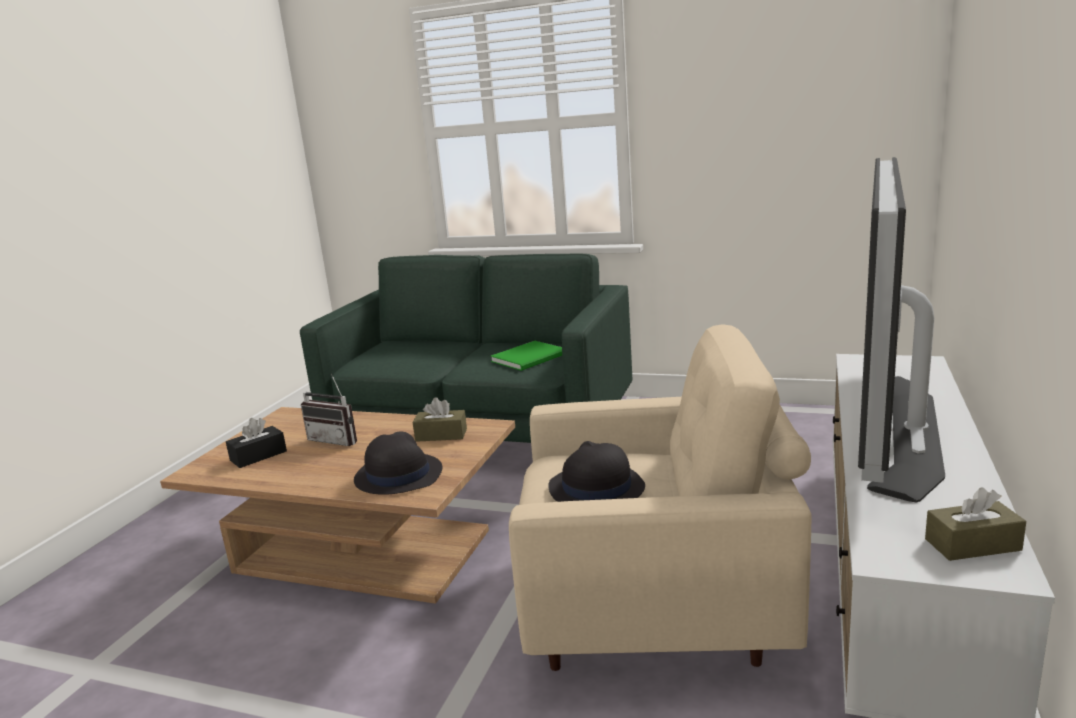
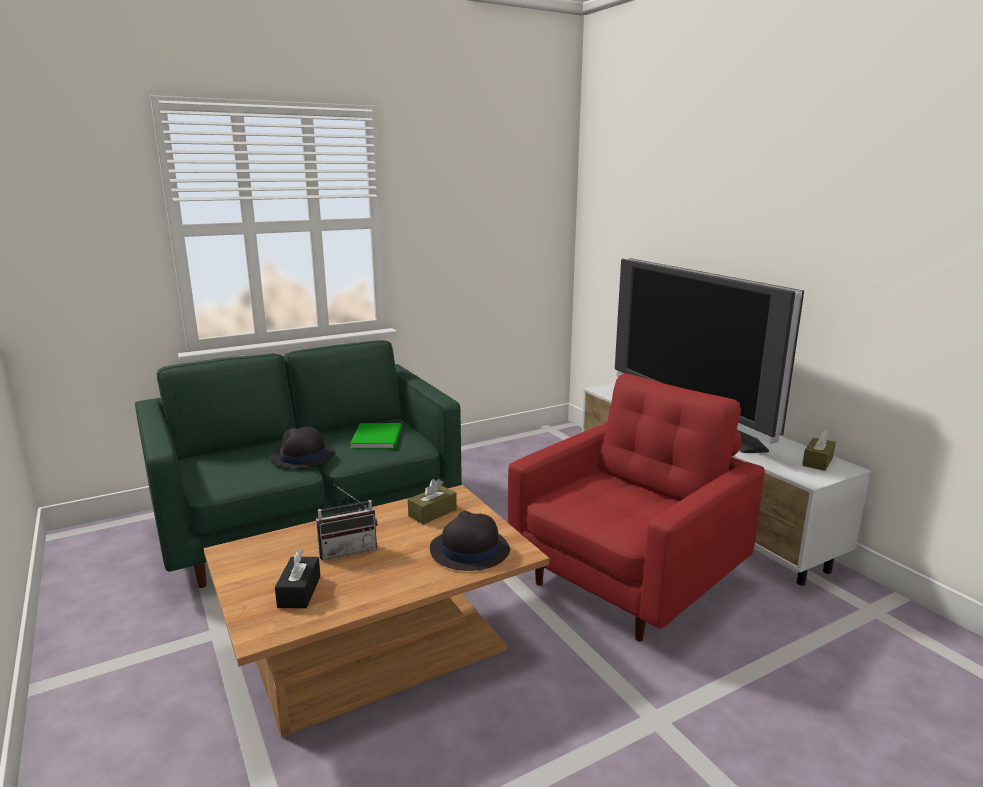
camera: 50 degrees left, 0 degrees up
(596, 488) = (614, 504): black hat -> black hat (302, 457)
(655, 609) = (629, 580): beige armchair -> red armchair

